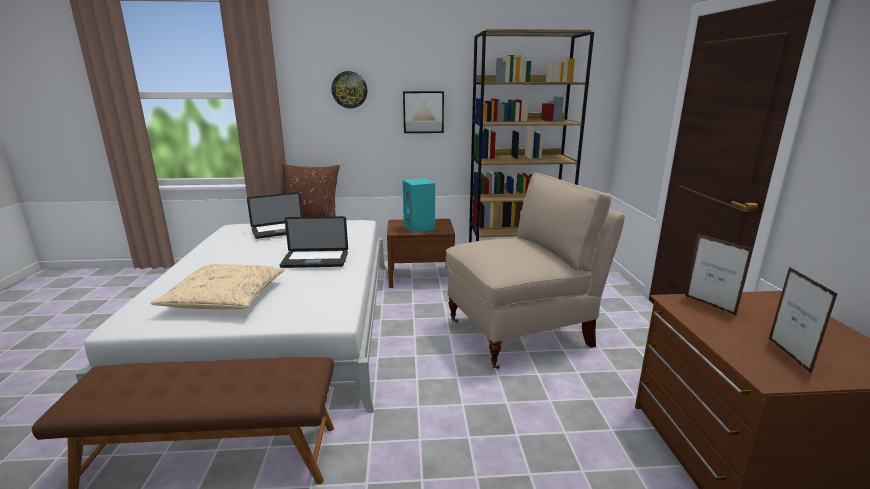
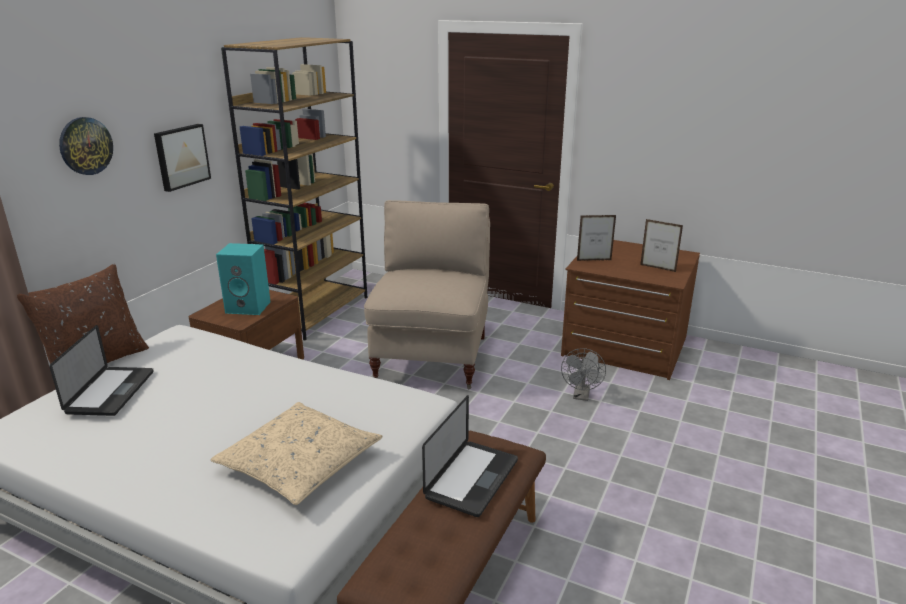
camera: 60 degrees left, 5 degrees up
(315, 260) = (265, 386): laptop -> laptop (472, 479)
(573, 450) = (581, 396): none -> grey fan

